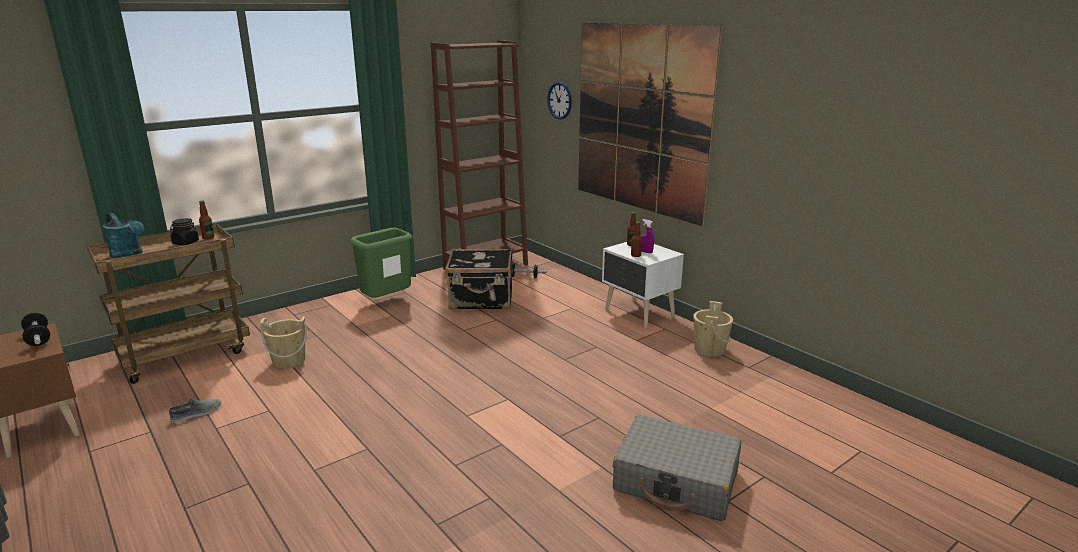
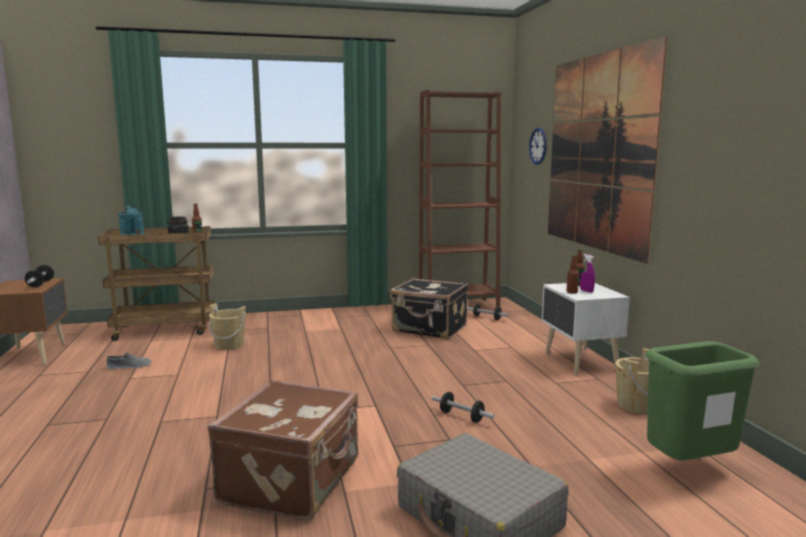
camera: 25 degrees right, 10 degrees down
(387, 302) = (347, 319): green trash can -> green trash can (689, 467)
(508, 494) = (293, 481): none -> brown suitcase
(590, 392) = (461, 417): none -> dumbbell

